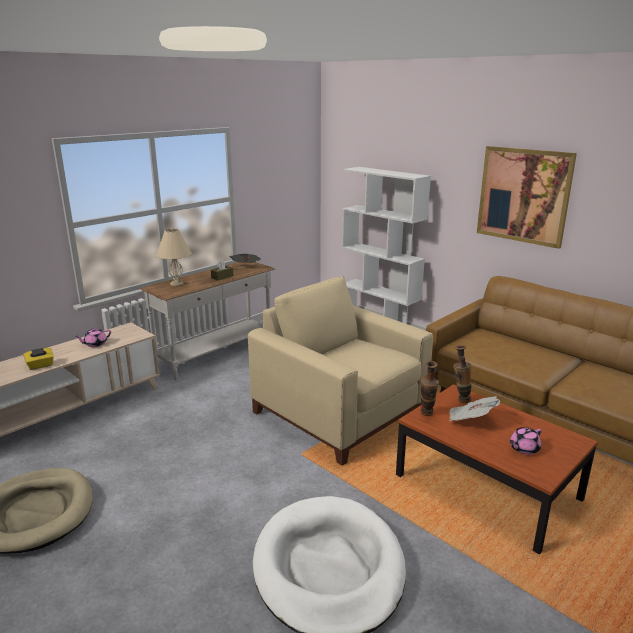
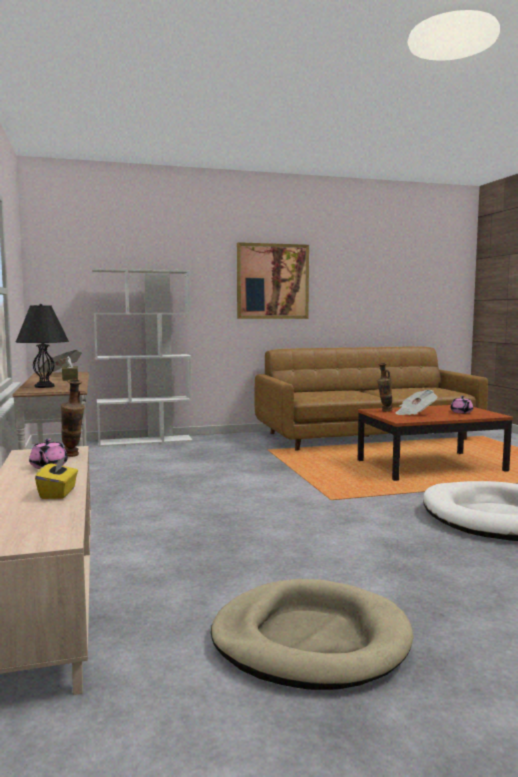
camera: 60 degrees left, 15 degrees down
(177, 283) = (44, 386): beige table lamp -> black table lamp
(341, 413) = (280, 477): beige armchair -> none
(426, 415) = (398, 418): vase -> vase (73, 456)

